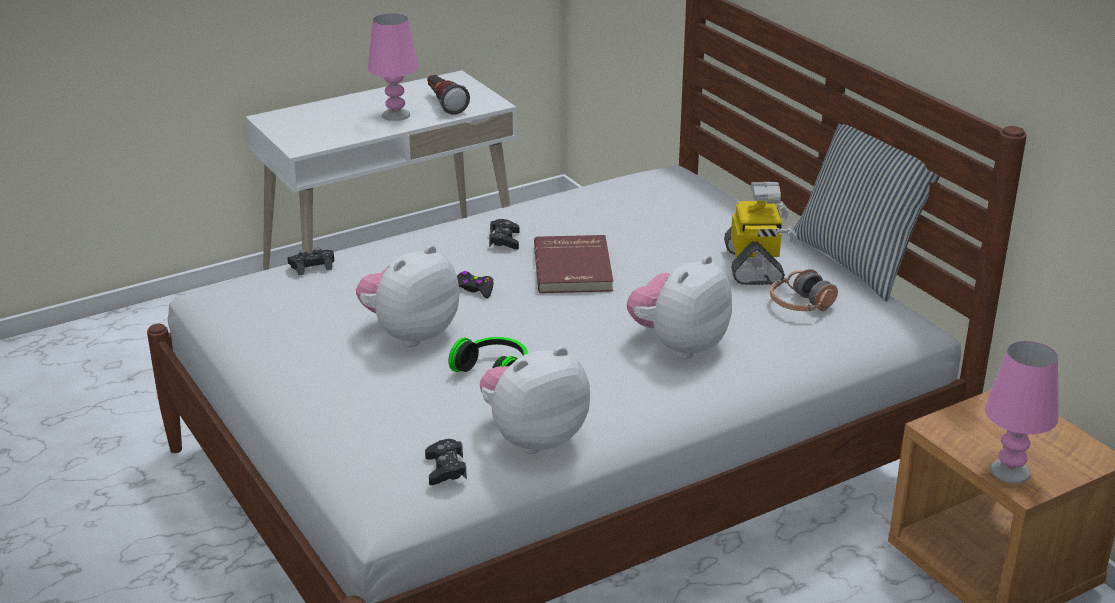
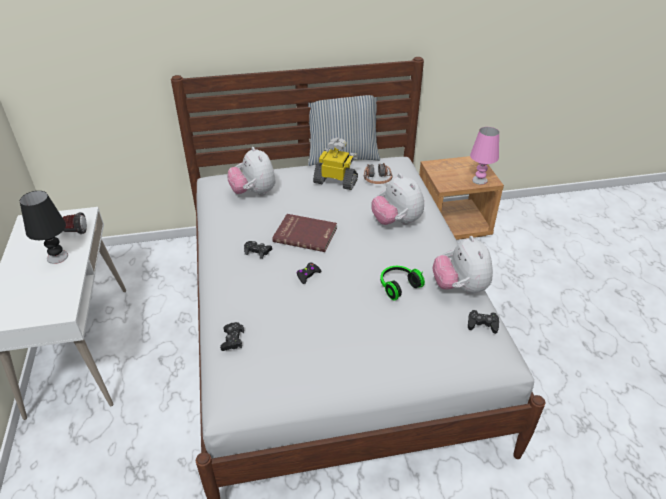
camera: 70 degrees left, 10 degrees up
(396, 115) = (57, 257): pink table lamp -> black table lamp
(410, 334) = (343, 310): plush toy -> plush toy (254, 193)

